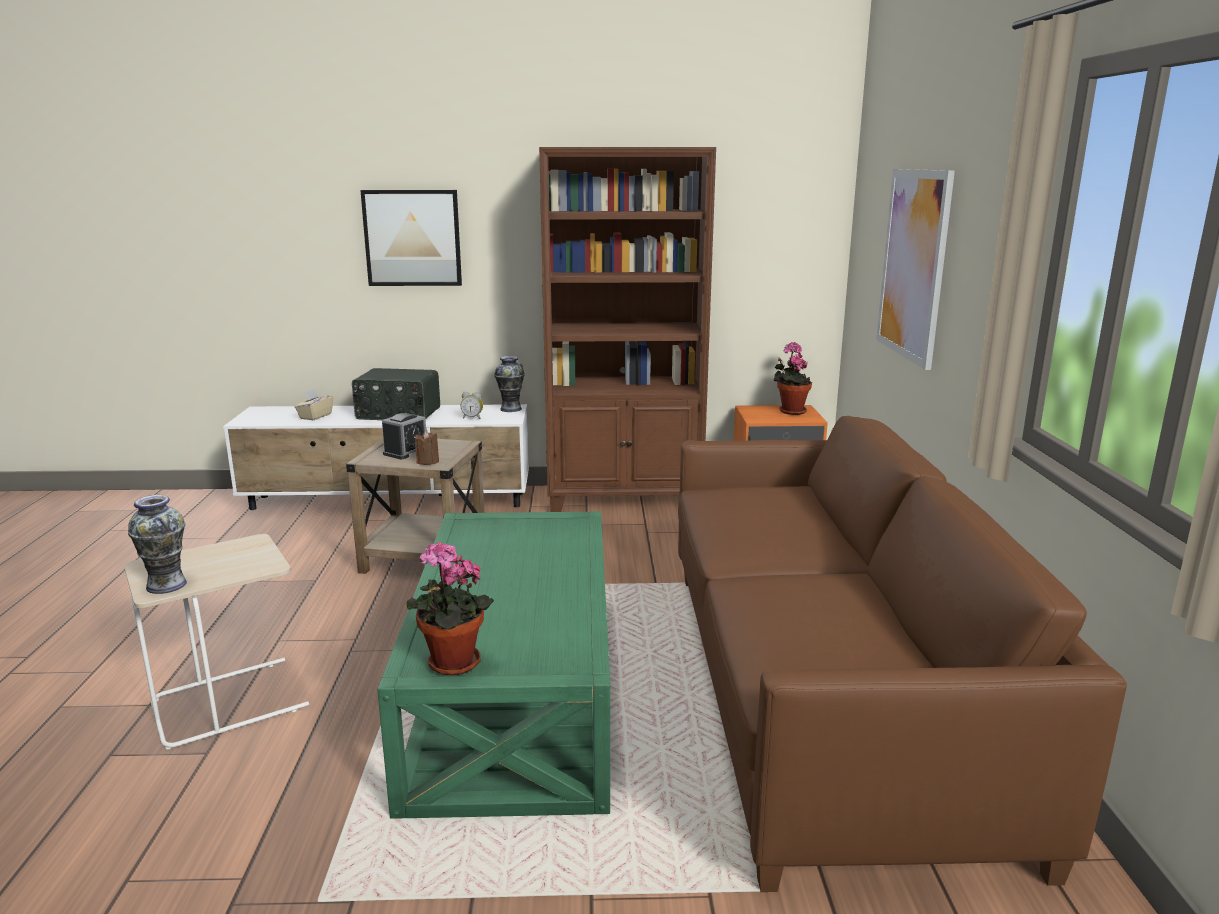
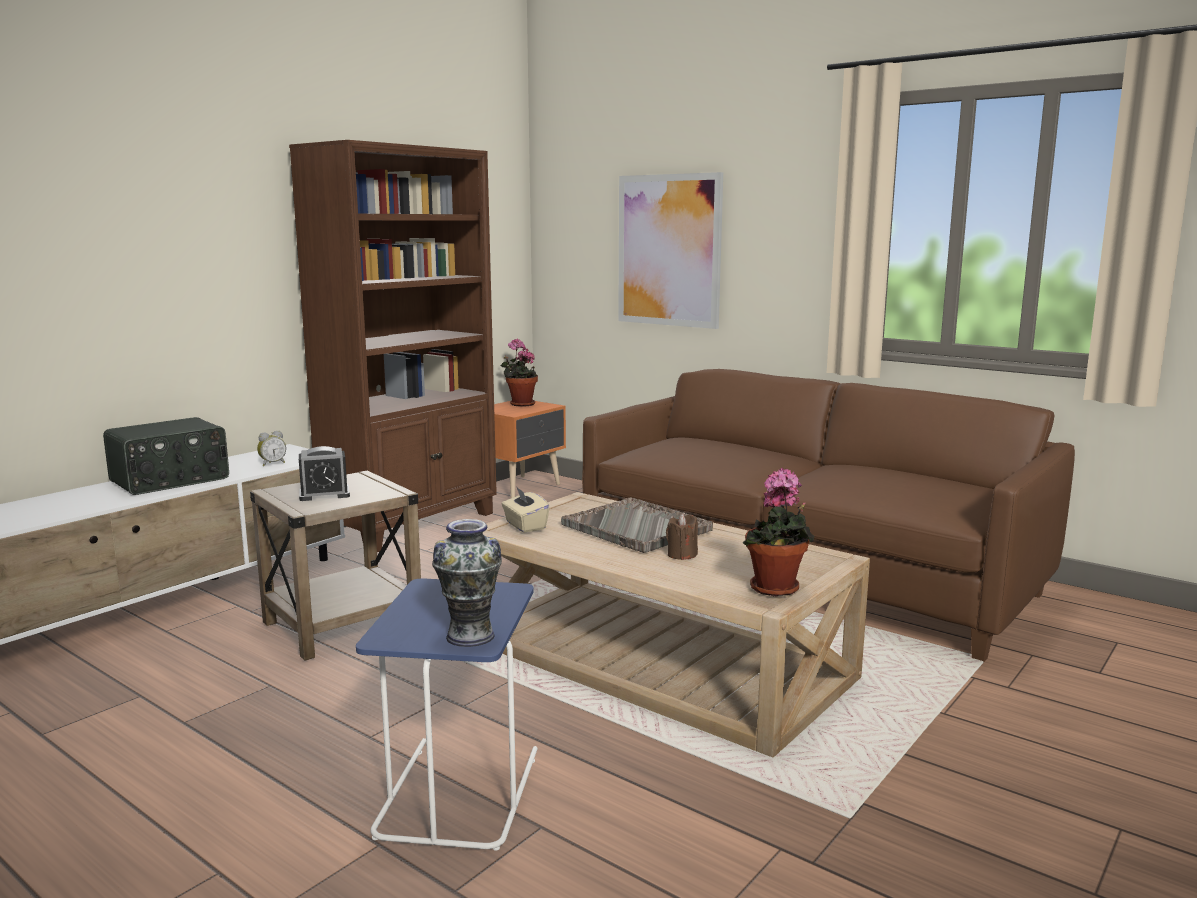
camera: 50 degrees left, 5 degrees down
(231, 701) = (457, 791): beige side table -> blue side table
(315, 416) = (61, 506): beige tissue box -> beige tissue box (525, 526)
(406, 452) = (324, 494): alarm clock -> alarm clock turned 90 degrees clockwise
(412, 238) = (142, 251): picture -> none
(428, 462) = (375, 494): brown candle -> brown candle (682, 555)
(511, 409) = (288, 450): vase -> none
(518, 693) = (658, 659): green coffee table -> beige coffee table
(537, 561) = (637, 528): none -> grey tray

